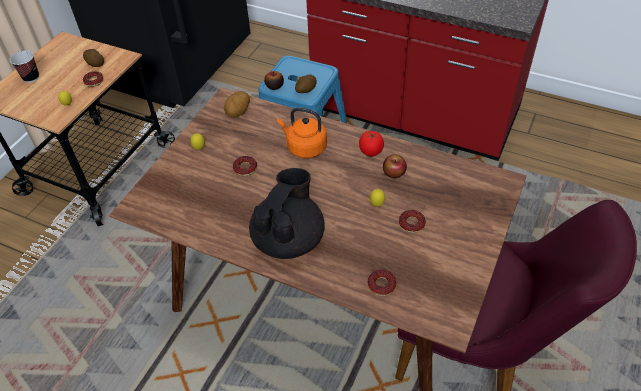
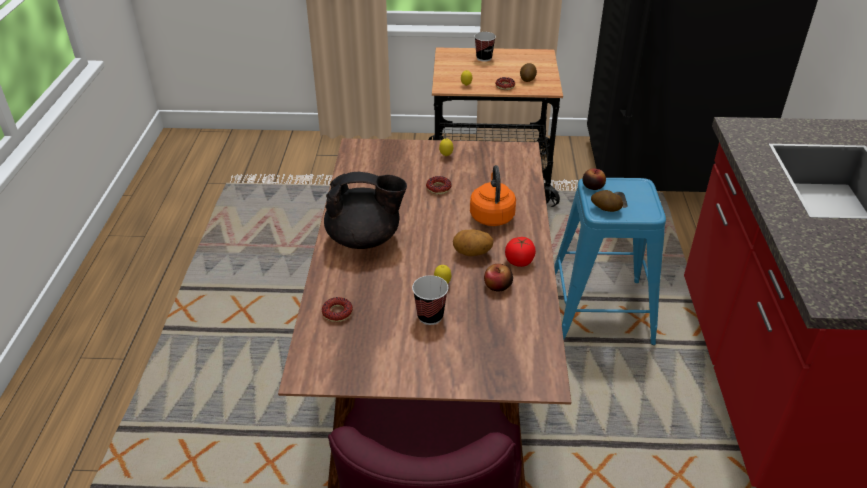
camera: 65 degrees right, 10 degrees down
(238, 112) = (510, 162): potato -> potato (472, 254)
(411, 223) = (430, 316): donut -> cup

